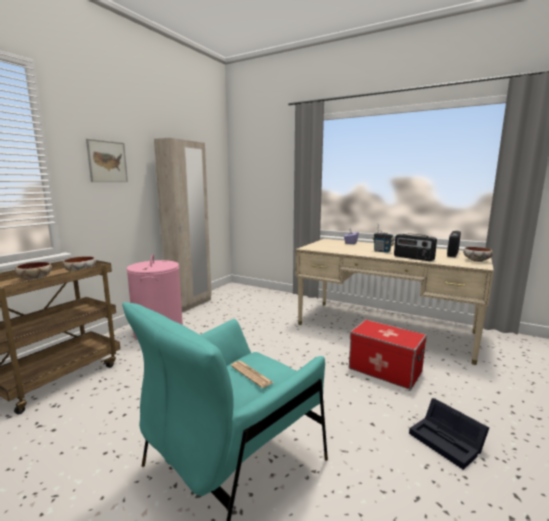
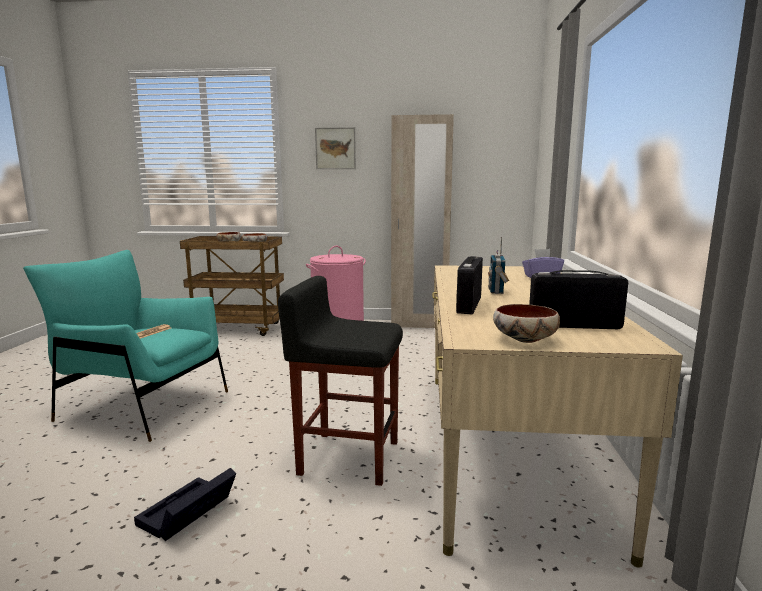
camera: 65 degrees right, 0 degrees up
(384, 370) = (347, 457): storage box -> black stool

